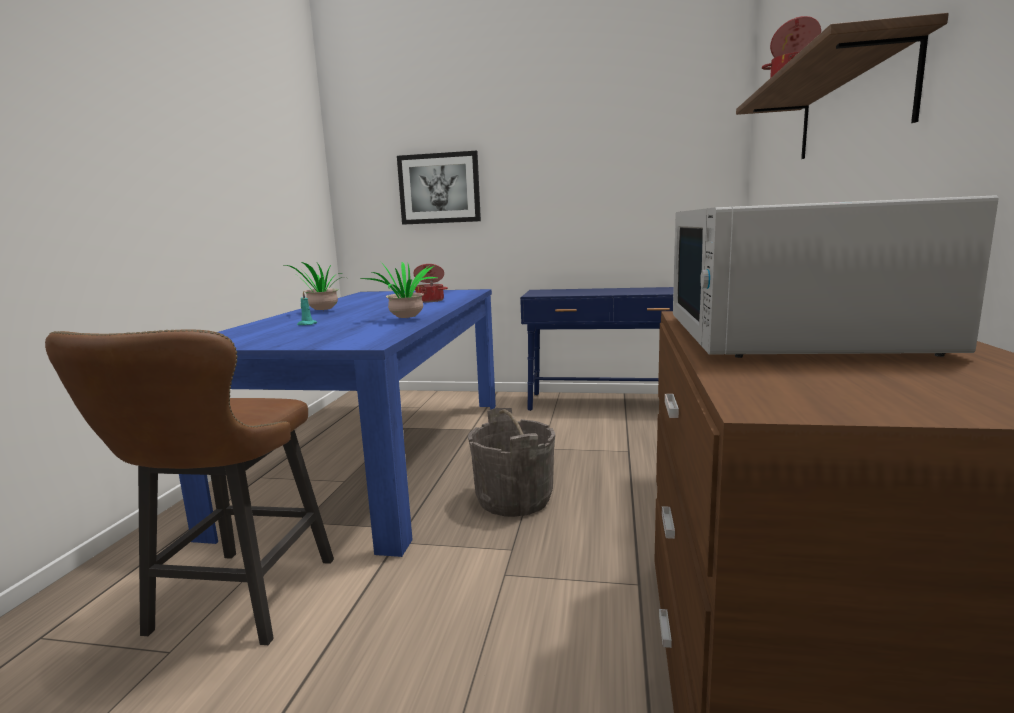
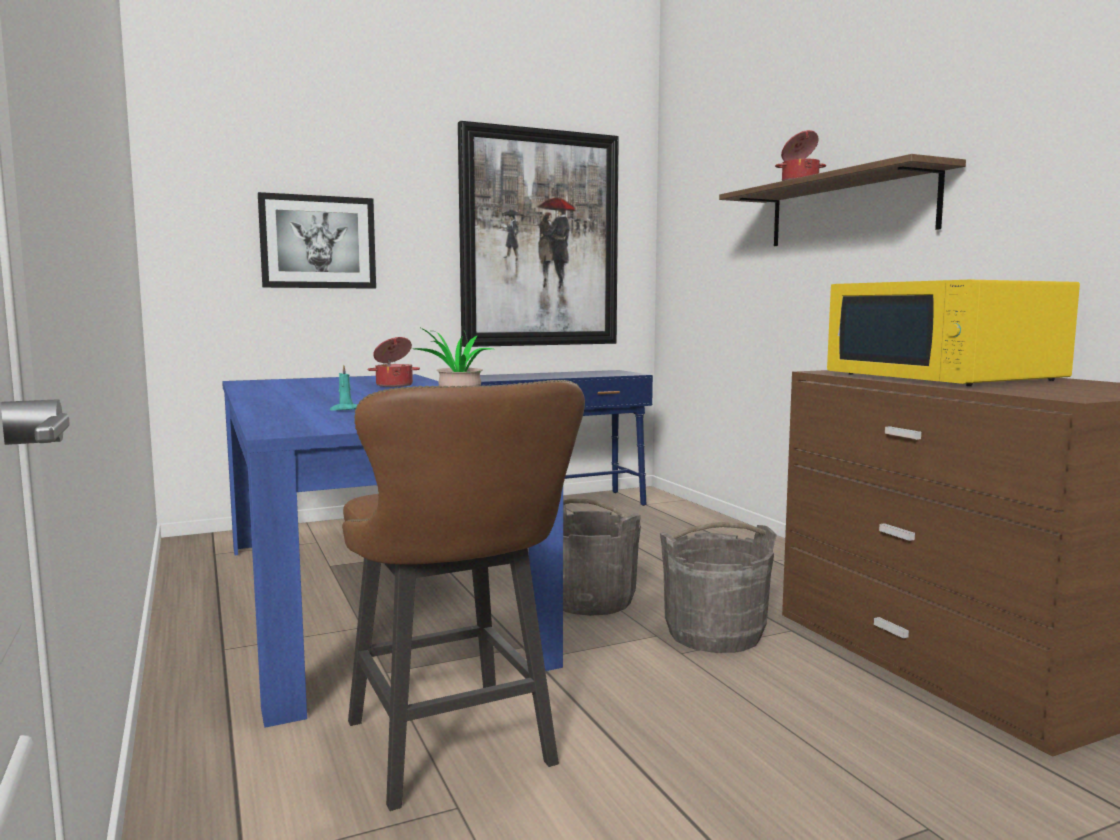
camera: 35 degrees left, 5 degrees down
(321, 312) = (291, 399): potted plant -> none
(560, 564) = (714, 634): none -> grey bucket
(620, 170) = (539, 239): none -> picture
(791, 335) = (944, 377): white microwave -> yellow microwave

